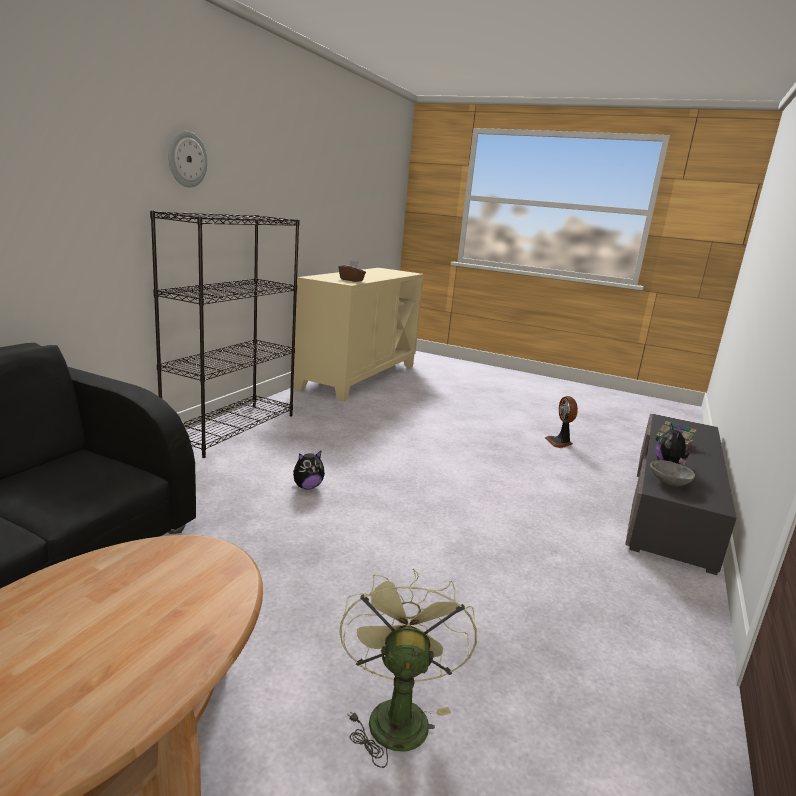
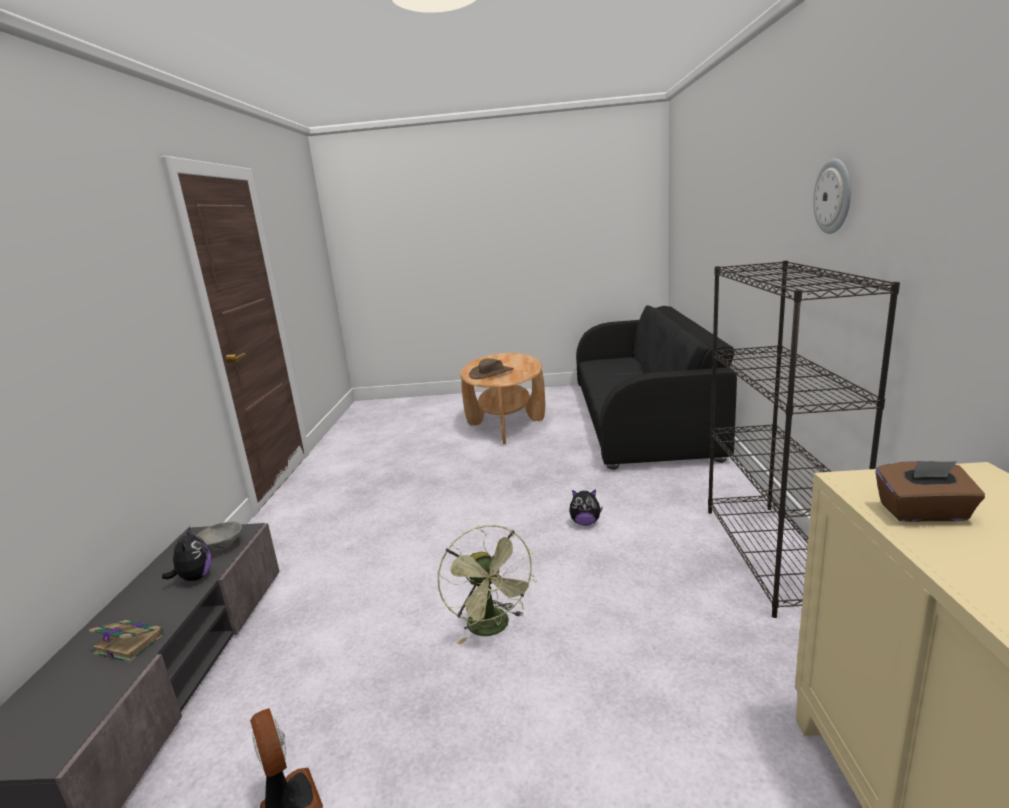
camera: 160 degrees right, 0 degrees up
(163, 606) = (491, 373): none -> brown hat
(307, 487) = (585, 523): plush toy -> plush toy turned 120 degrees counterclockwise
(396, 713) = (429, 456): green fan -> green fan (493, 628)

